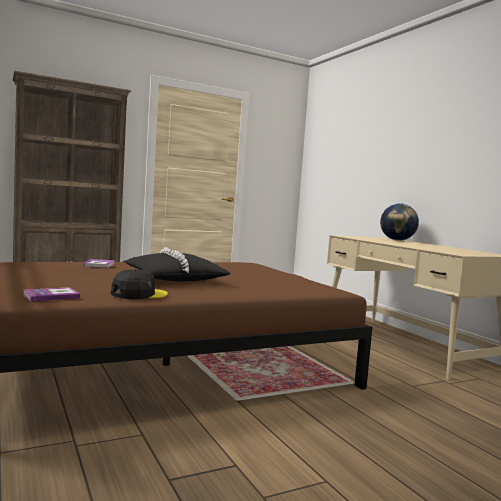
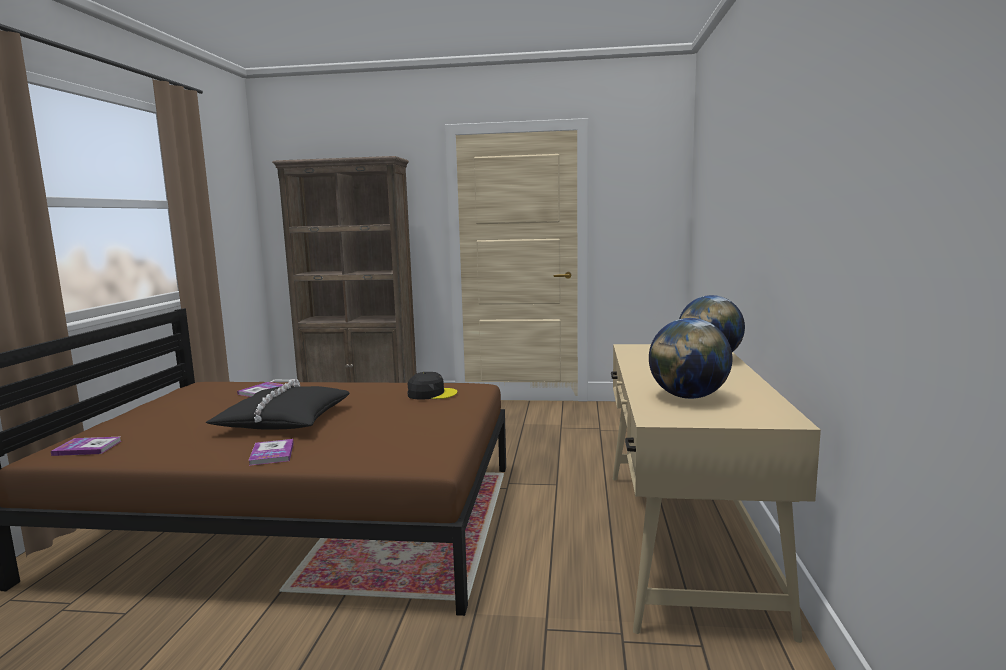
camera: 35 degrees right, 5 degrees up
(138, 294) = (167, 451): black cap -> black cap (431, 394)
(226, 292) = (272, 454): none -> book
(443, 249) = (688, 397): none -> globe

